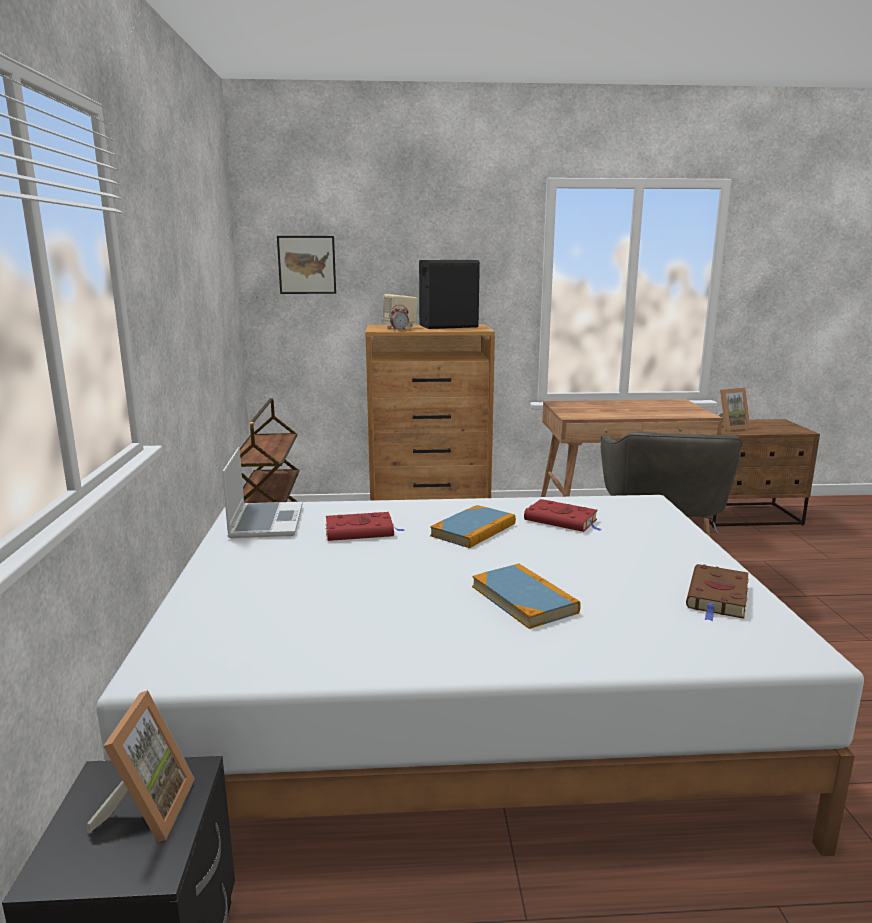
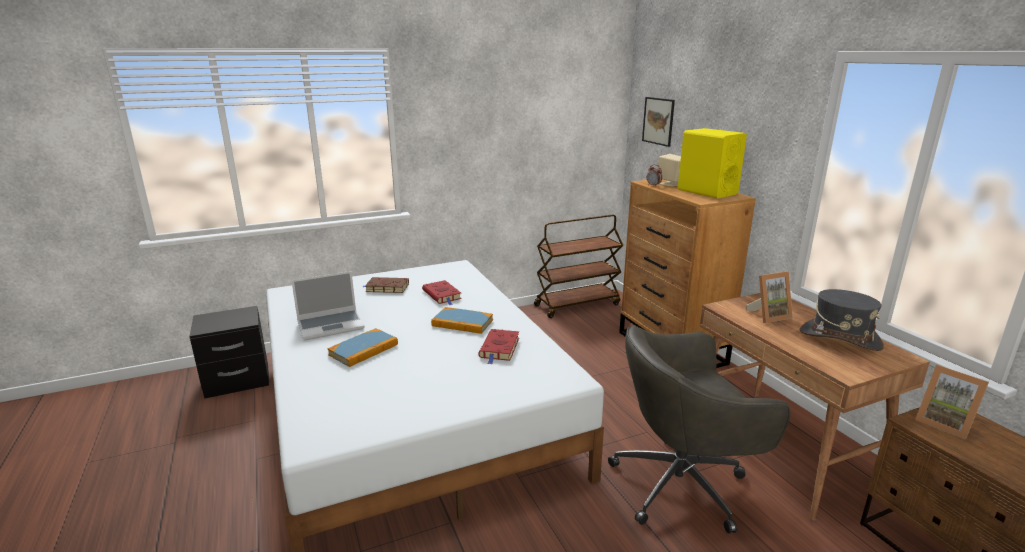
camera: 70 degrees right, 5 degrees up
(147, 810) = (229, 321): picture frame -> picture frame (768, 315)
(265, 521) = (443, 272): laptop -> laptop (331, 325)
(448, 326) = (707, 191): black speaker -> yellow speaker
(646, 405) = (839, 338): none -> grey hat
(717, 597) = (383, 413): brown book -> brown book (386, 288)

